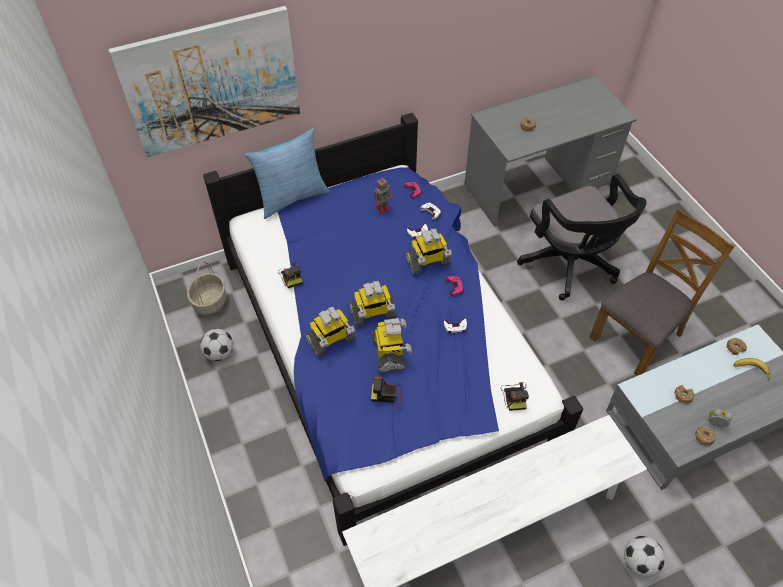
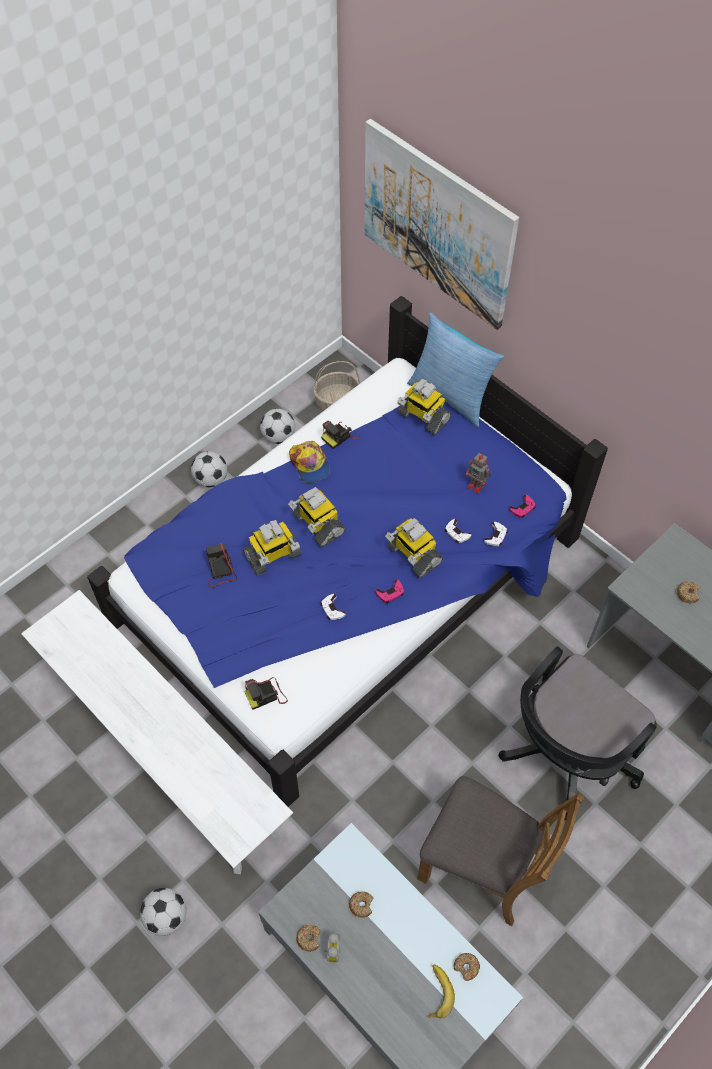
camera: 70 degrees right, 5 degrees up
(235, 417) = (211, 479): none -> football
(309, 303) = (310, 464): none -> cap
(330, 340) = (268, 498): toy robot -> toy robot (423, 417)

